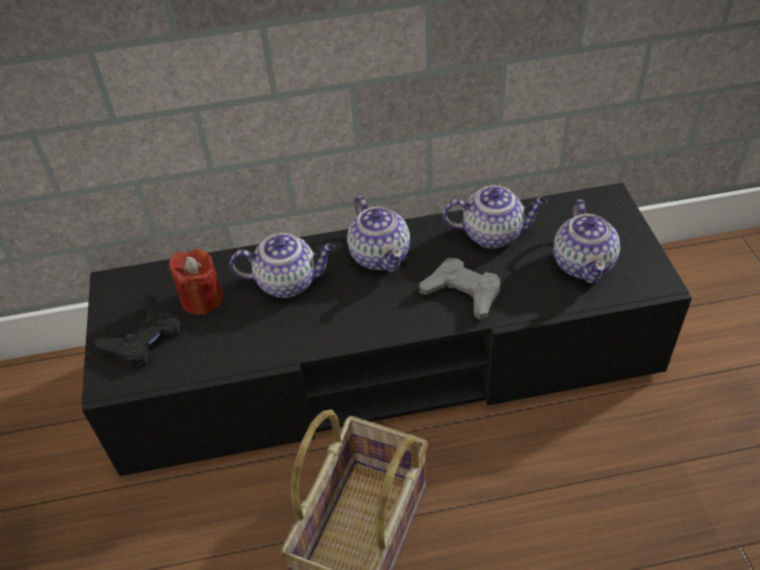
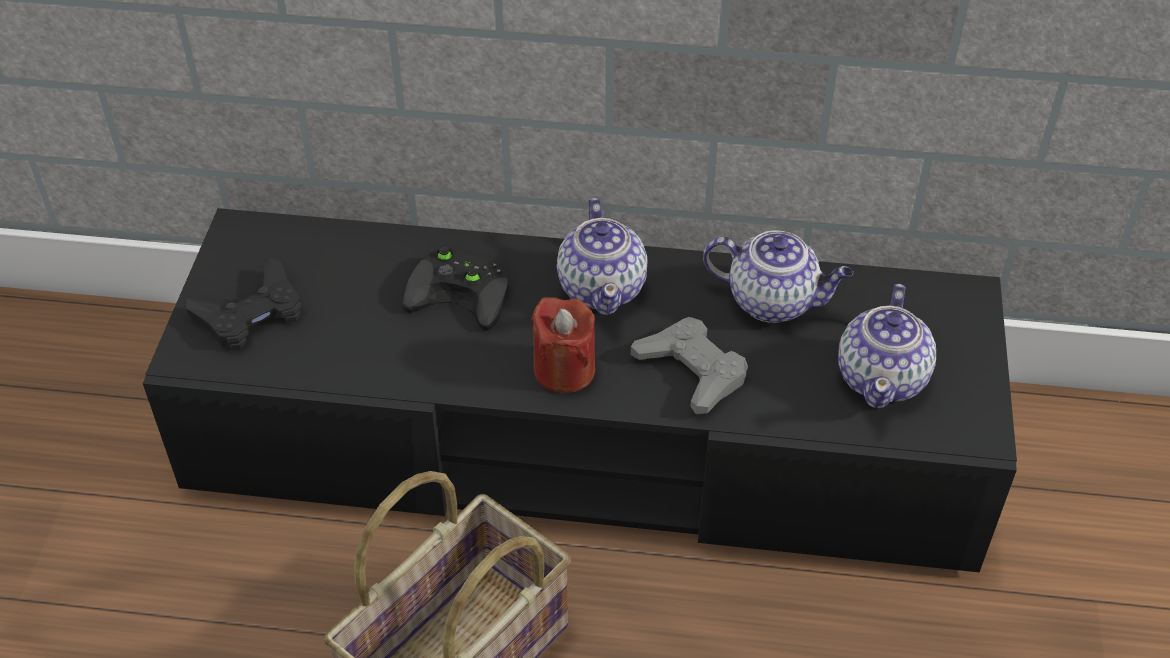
camera: 15 degrees right, 0 degrees up
(202, 299) = (343, 282): red candle -> red candle (564, 370)
(288, 282) = (465, 291): teapot -> black game controller

